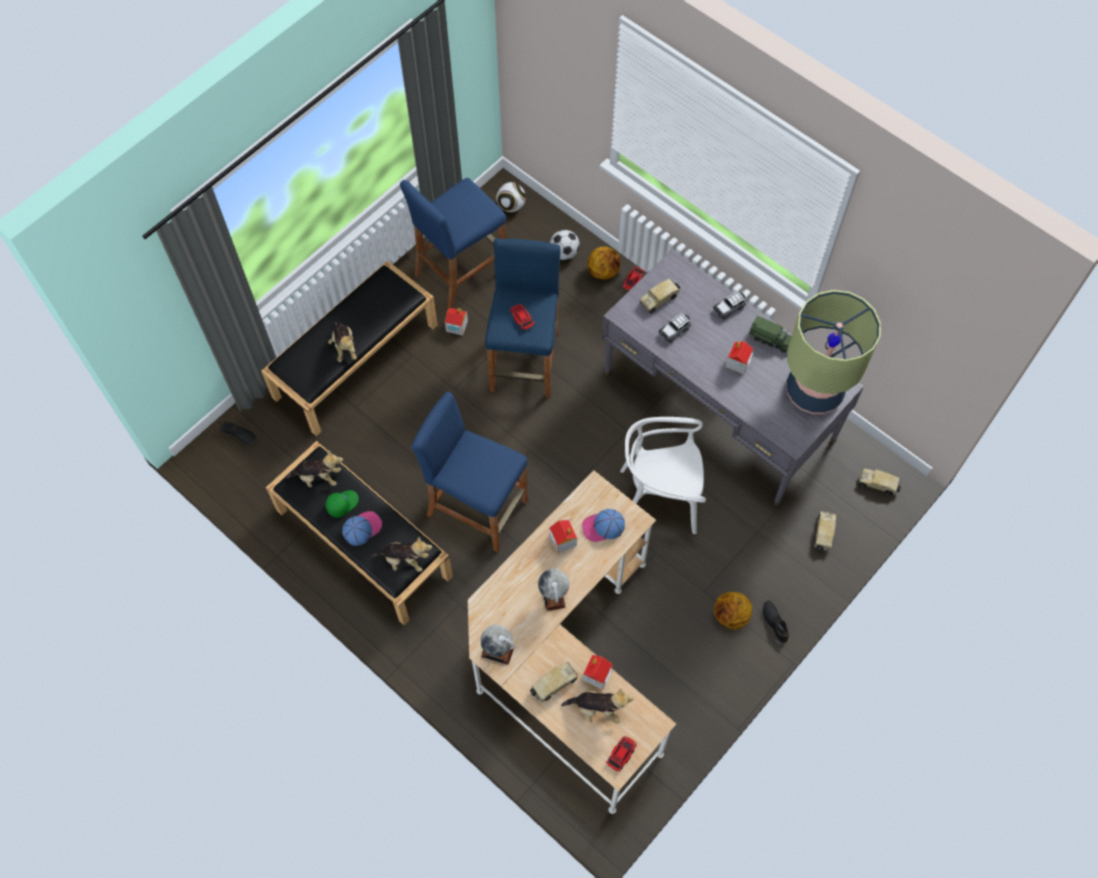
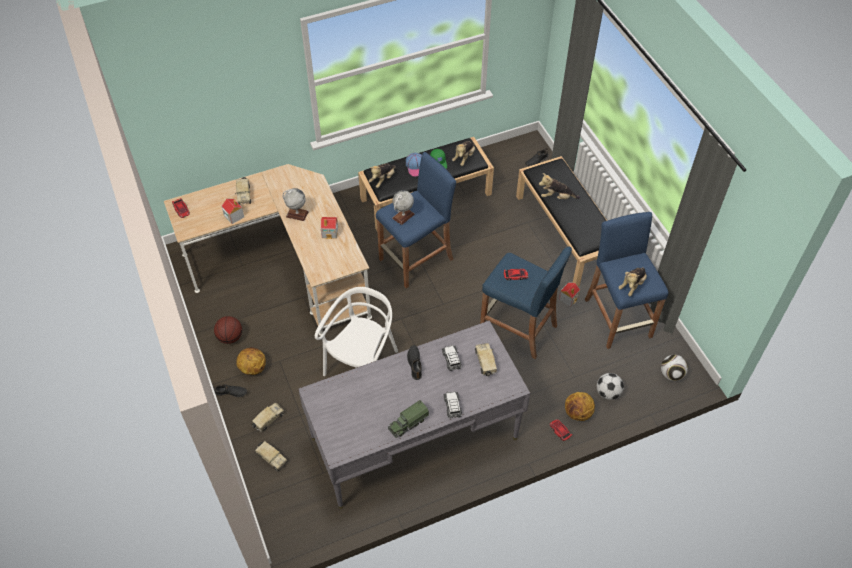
camera: 115 degrees right, 10 degrees down
(497, 651) = (282, 177): globe -> globe (403, 216)
(598, 709) = (214, 209): plush toy -> plush toy (632, 285)
(603, 527) = (325, 256): cap -> none
(699, 362) = (415, 363): none -> black shoe
(704, 668) = (230, 337): none -> basketball
(737, 363) = (400, 389): toy house -> none
(814, 391) = (346, 430): table lamp -> none
(878, 484) = (285, 520): toy truck -> toy truck (268, 420)

